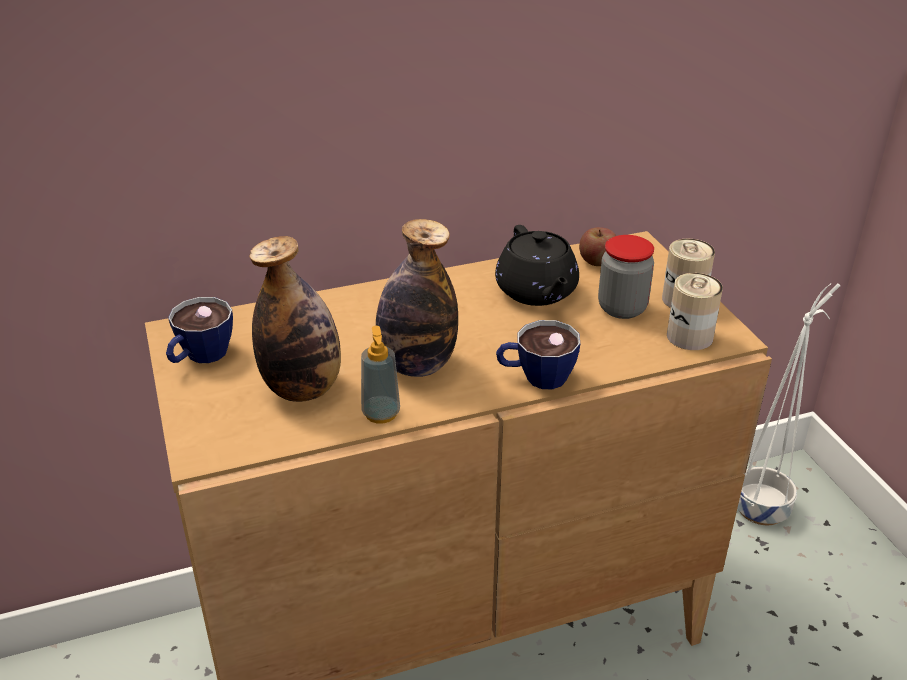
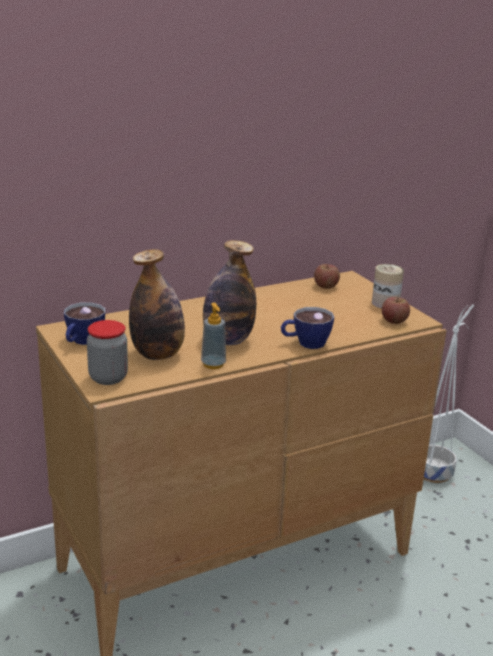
camera: 10 degrees left, 10 degrees down
(537, 292) = (292, 302): black teapot -> none
(622, 308) = (348, 308): jar -> jar (108, 378)
(689, 336) = (394, 321): can -> apple

